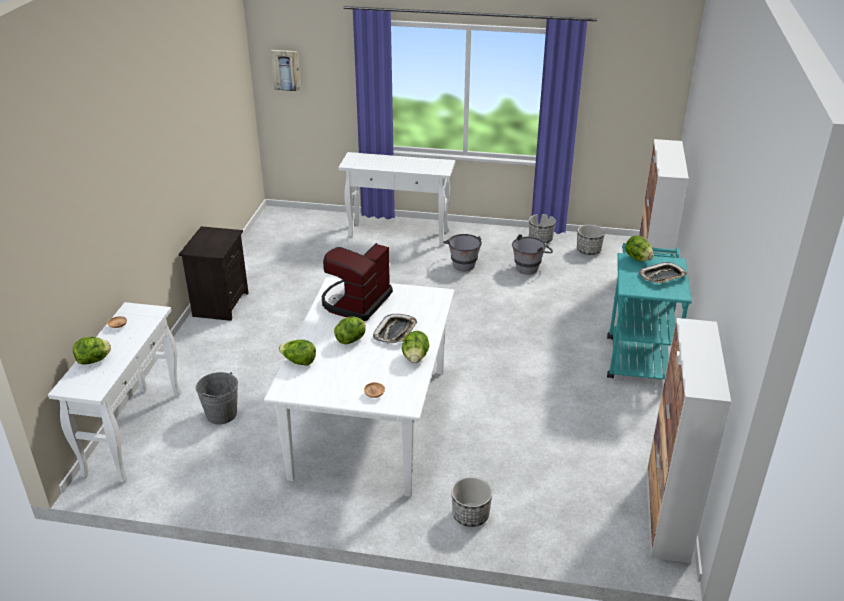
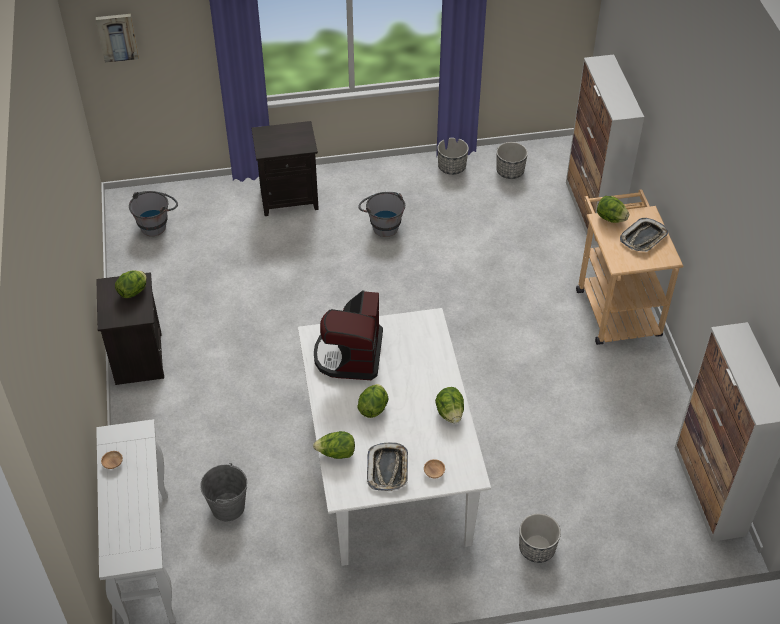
camera: 20 degrees left, 15 degrees up
(94, 360) = (118, 518): lettuce -> lettuce (133, 291)
(395, 332) = (413, 385): tray -> tray (388, 469)
(399, 234) = (290, 197): white console table -> black nightstand
(530, 267) = (458, 211): grey bucket -> grey bucket (157, 224)
(638, 355) = (615, 306): turquoise cart -> beige cart

